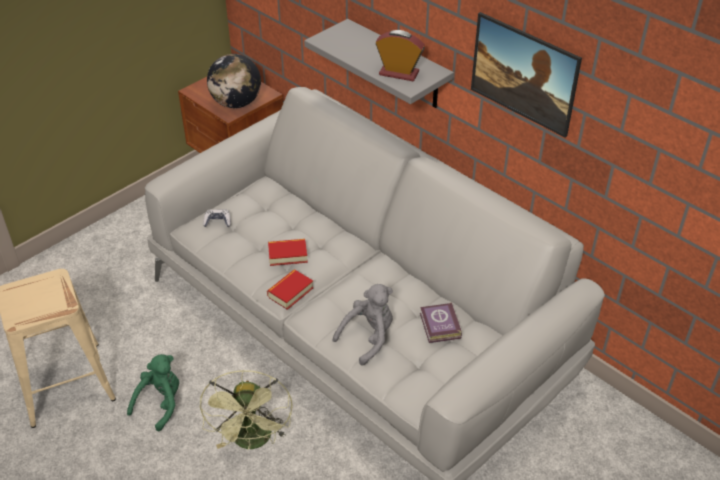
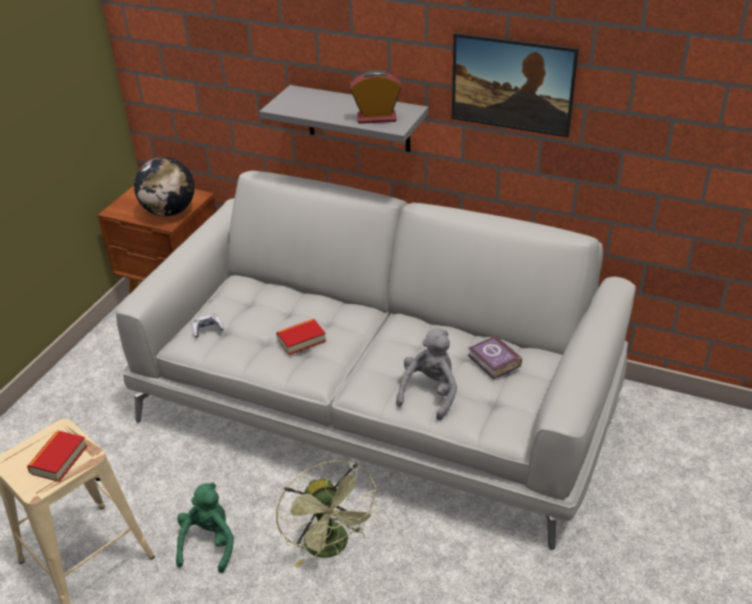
camera: 20 degrees left, 5 degrees down
(290, 292) = (325, 374): book -> book (59, 459)

